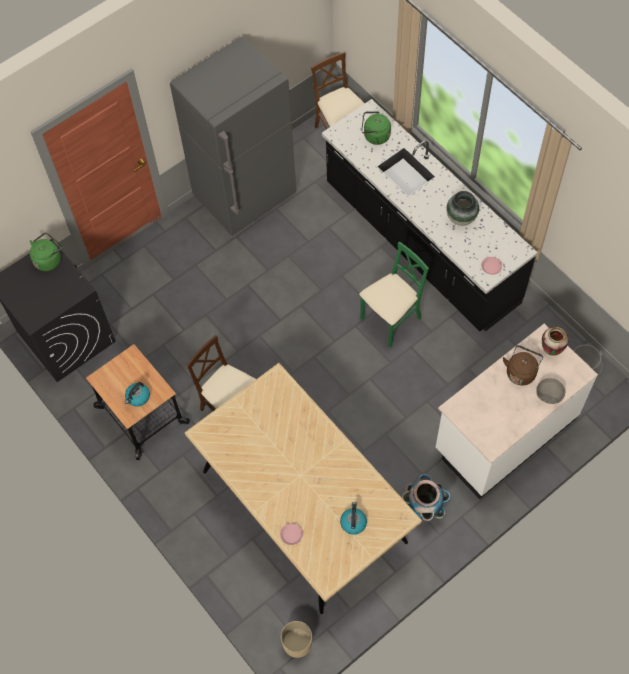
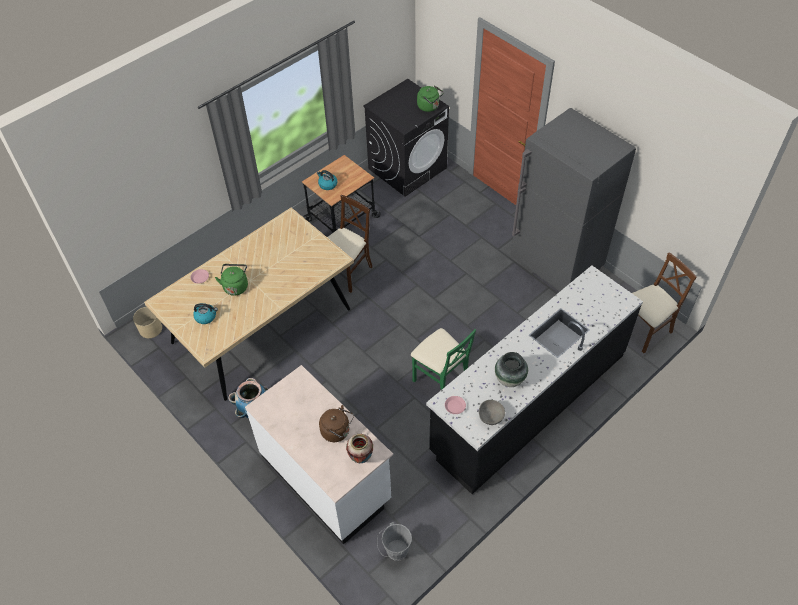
camera: 85 degrees right, 10 degrees down
(375, 136) = (596, 305): green kettle -> green kettle (236, 286)
(549, 395) = (311, 456): grey bowl -> grey bowl (490, 417)

